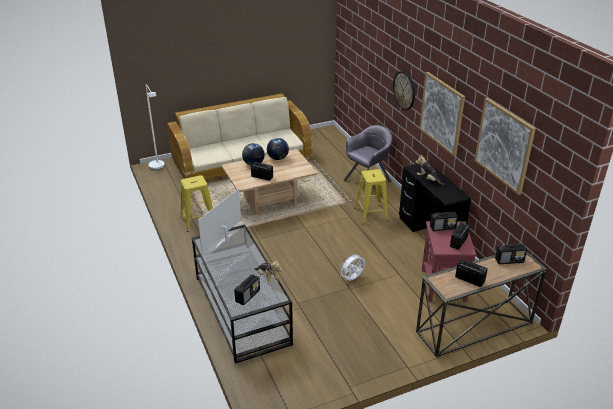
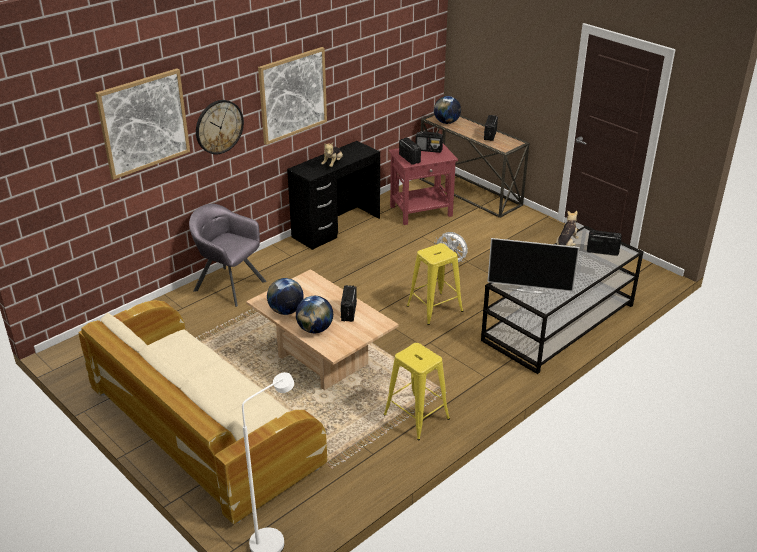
camera: 110 degrees left, 0 degrees up
(371, 214) = (314, 270): yellow stool -> yellow stool (434, 308)
(504, 145) = (379, 51): picture -> picture (144, 123)
(509, 260) = (446, 122): radio -> globe

